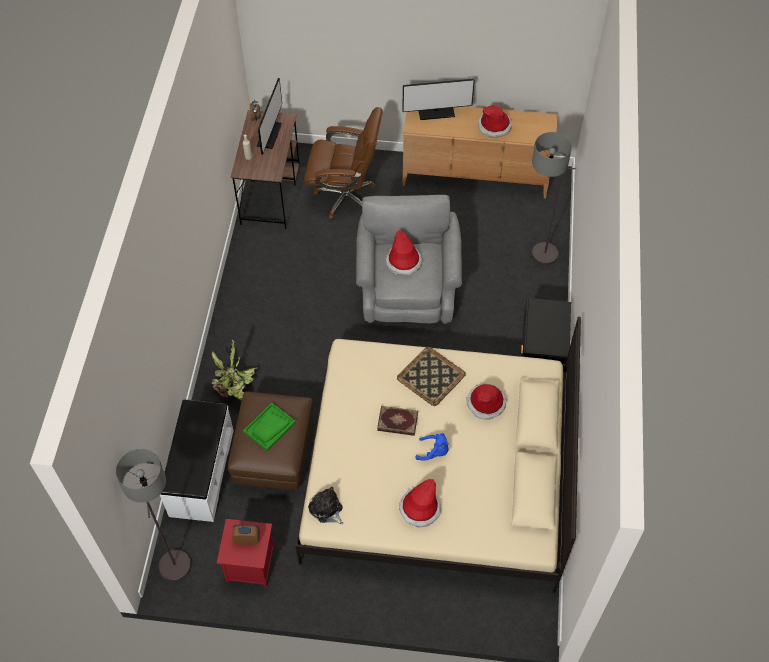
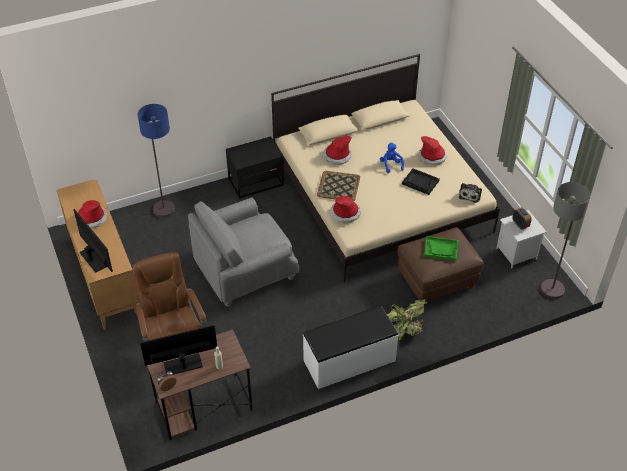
camera: 120 degrees left, 10 degrees down
(201, 472) = (483, 311): white bench -> white bench (349, 361)
(249, 566) = (517, 254): red nightstand -> grey nightstand
(383, 466) = (420, 182): none -> black tray
(397, 420) = (384, 188): book -> none
(403, 262) = (253, 236): hat -> hat (345, 213)
(536, 255) = (167, 213): grey floor lamp -> blue floor lamp

